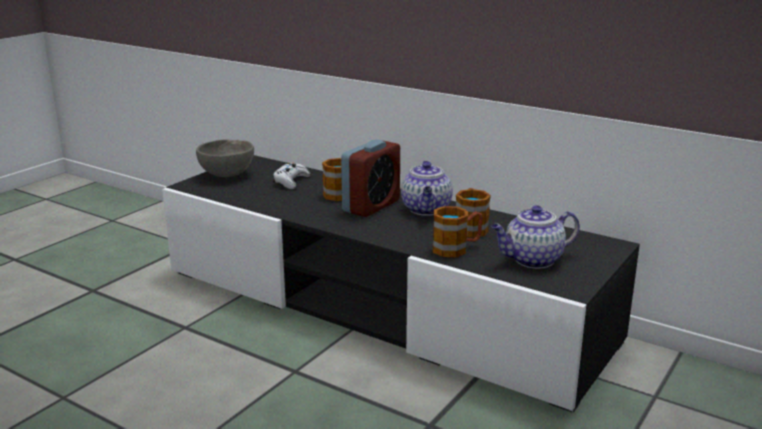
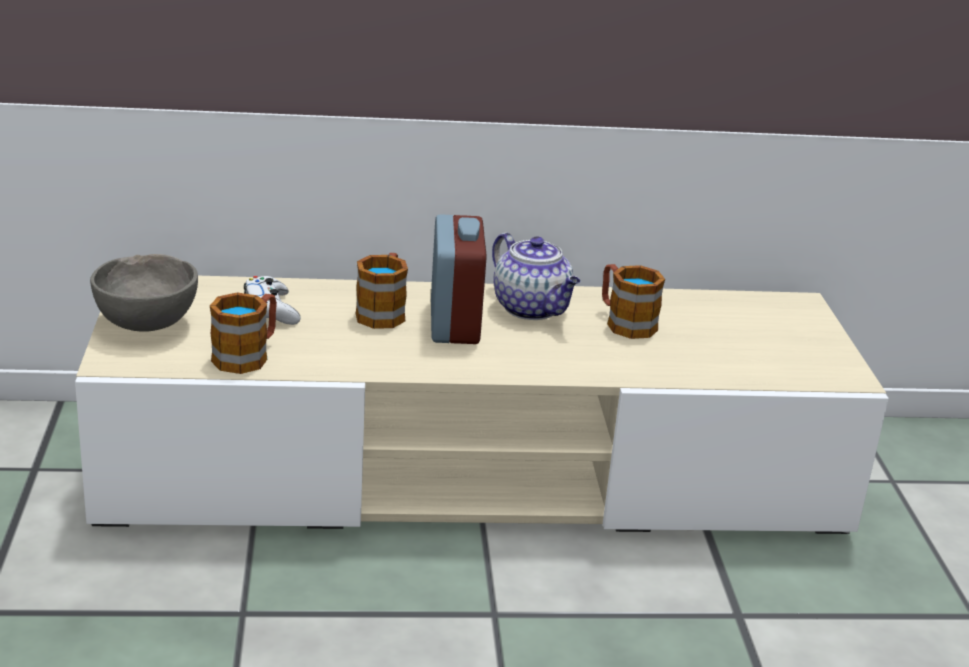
camera: 40 degrees left, 5 degrees up
(381, 306) = (473, 473): black tv stand -> beige tv stand
(457, 248) = (657, 360): mug -> mug (248, 355)
(532, 260) = (758, 351): teapot -> none

